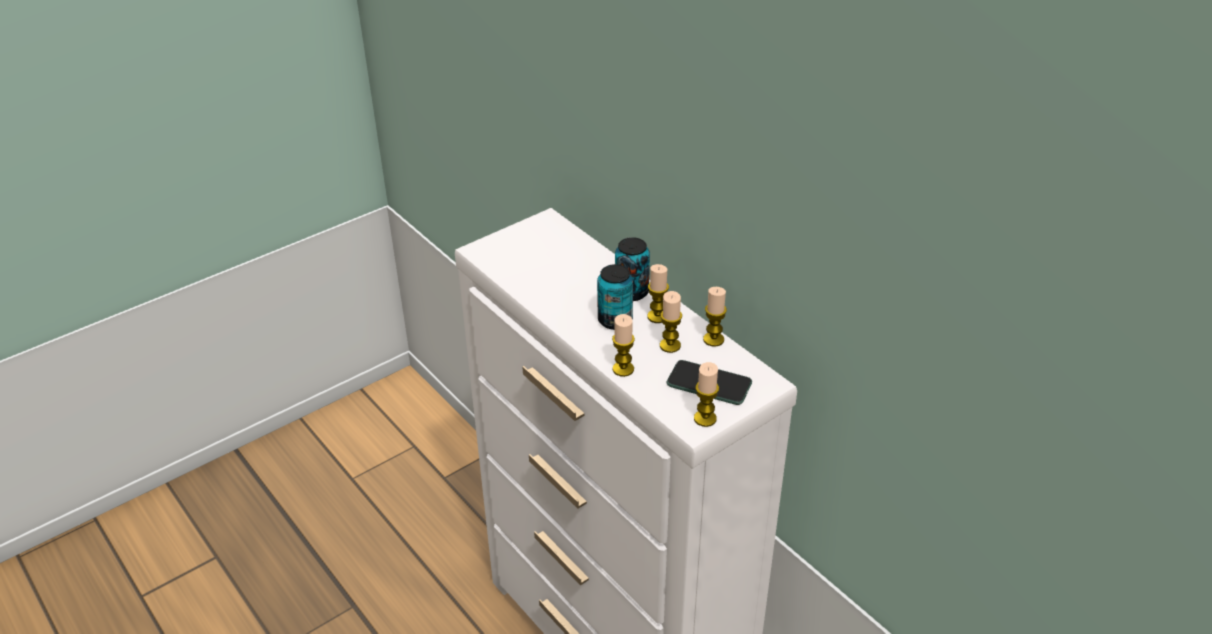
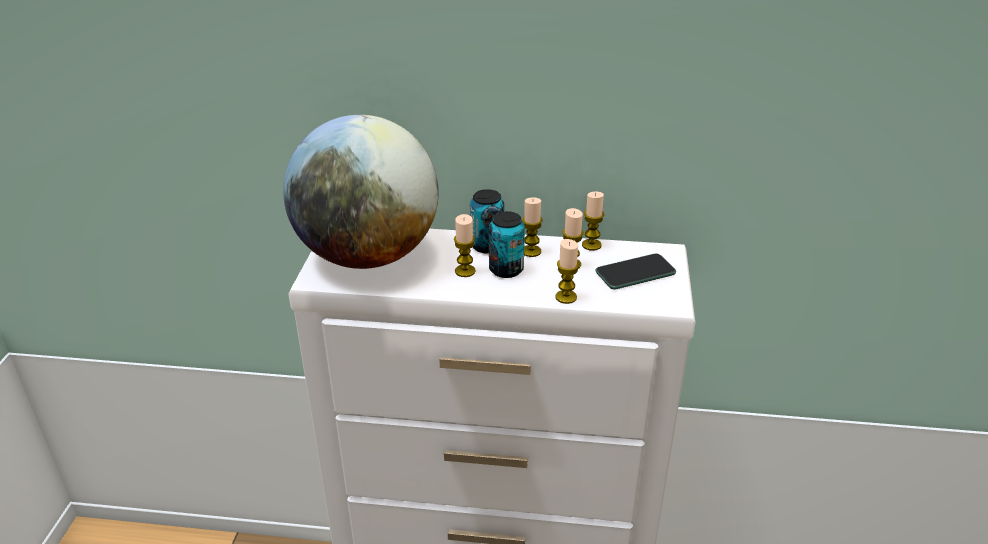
camera: 45 degrees left, 5 degrees down
(538, 252) = (368, 256): none -> globe
(705, 418) = (669, 295): candle -> candle (465, 271)

